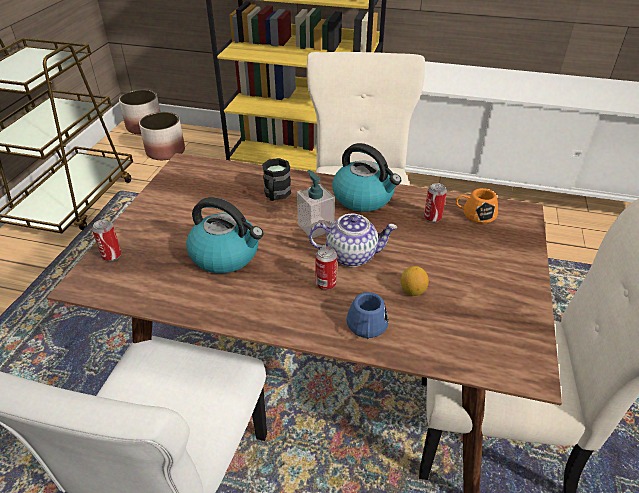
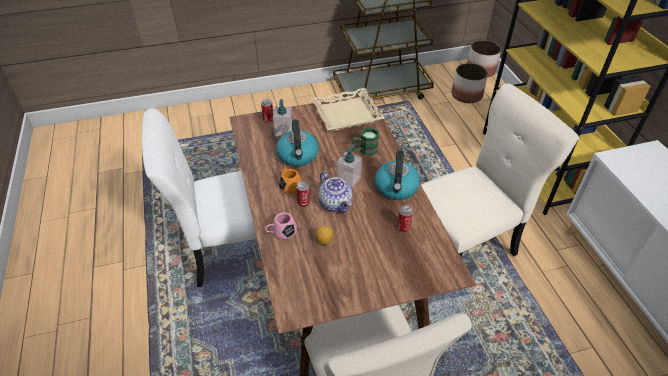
camera: 60 degrees right, 5 degrees up
(157, 249) = (283, 131): none -> soap dispenser
(192, 183) = (346, 114): none -> beige tray
(276, 195) = (364, 150): black mug -> green mug
(367, 328) = (281, 232): blue mug -> pink mug
(474, 214) = (426, 248): orange mug -> orange mug (289, 184)

